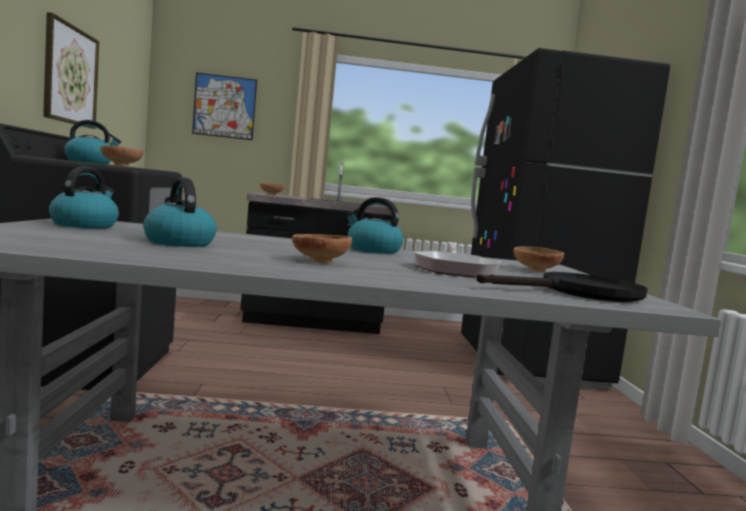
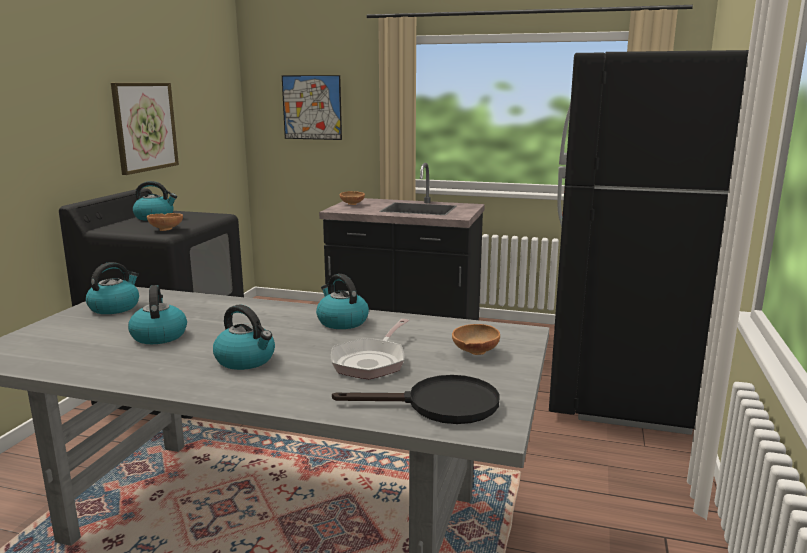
camera: 20 degrees right, 10 degrees up
(319, 261) = (246, 360): brown bowl -> kettle

